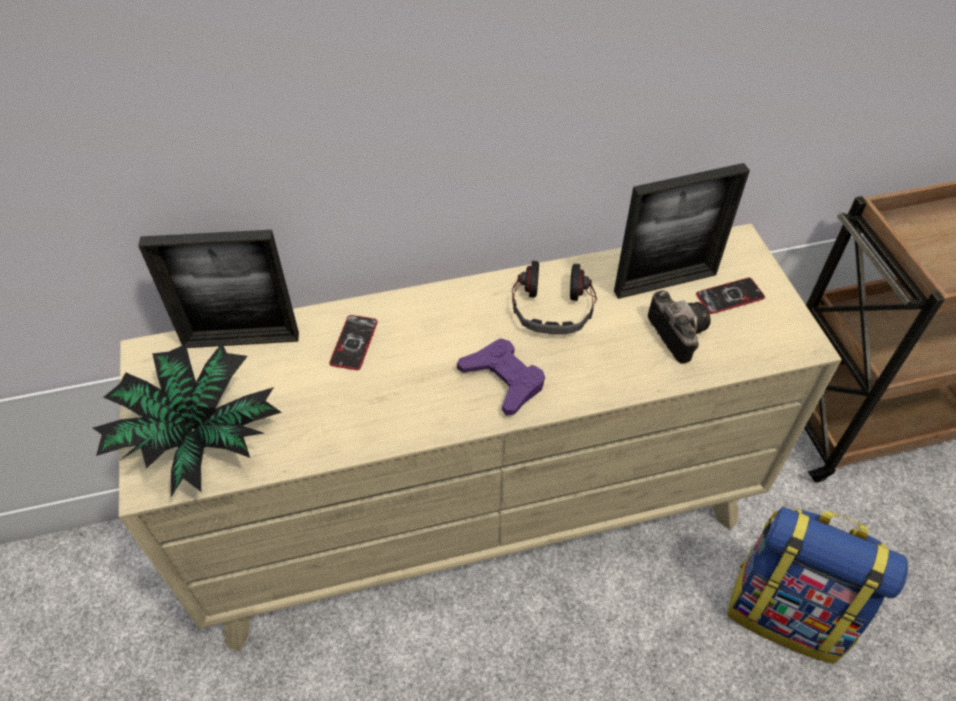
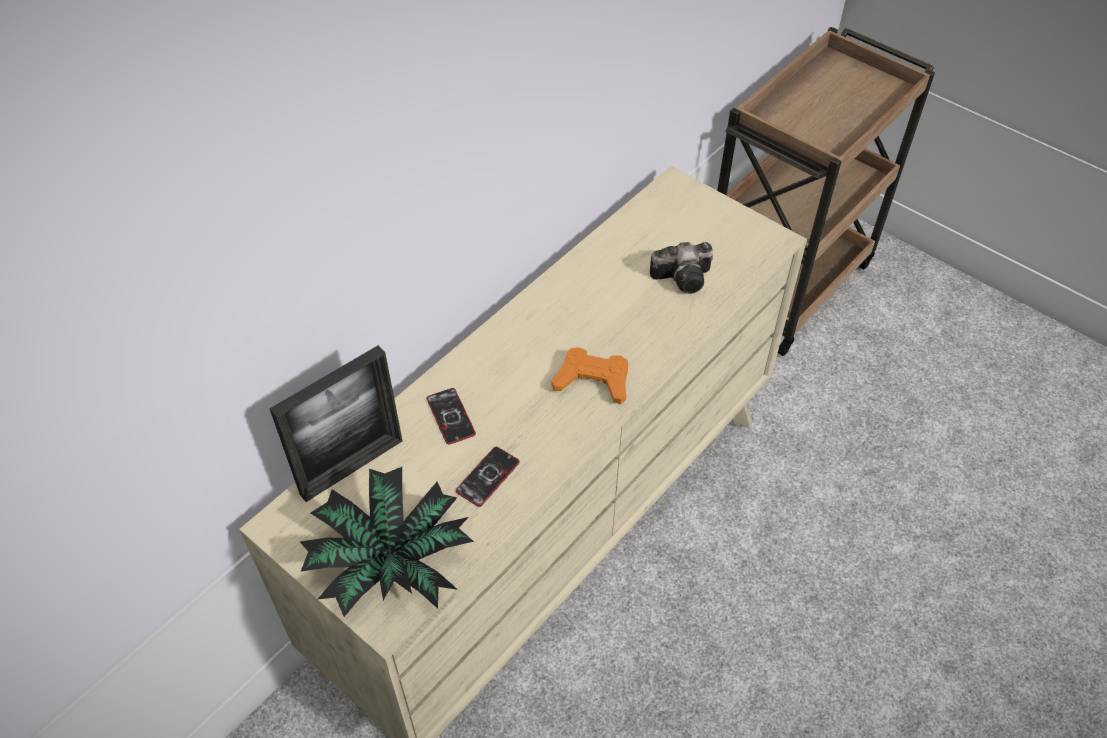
camera: 35 degrees left, 0 degrees up
(503, 380) = (593, 380): purple game controller -> orange game controller
(553, 307) = (582, 305): headphones -> none
(665, 283) = (647, 243): picture frame -> none
(675, 332) = (685, 277): camera -> camera turned 135 degrees clockwise
(730, 296) = (700, 230): phone -> phone (488, 477)
(788, 611) = (829, 463): backpack -> none

